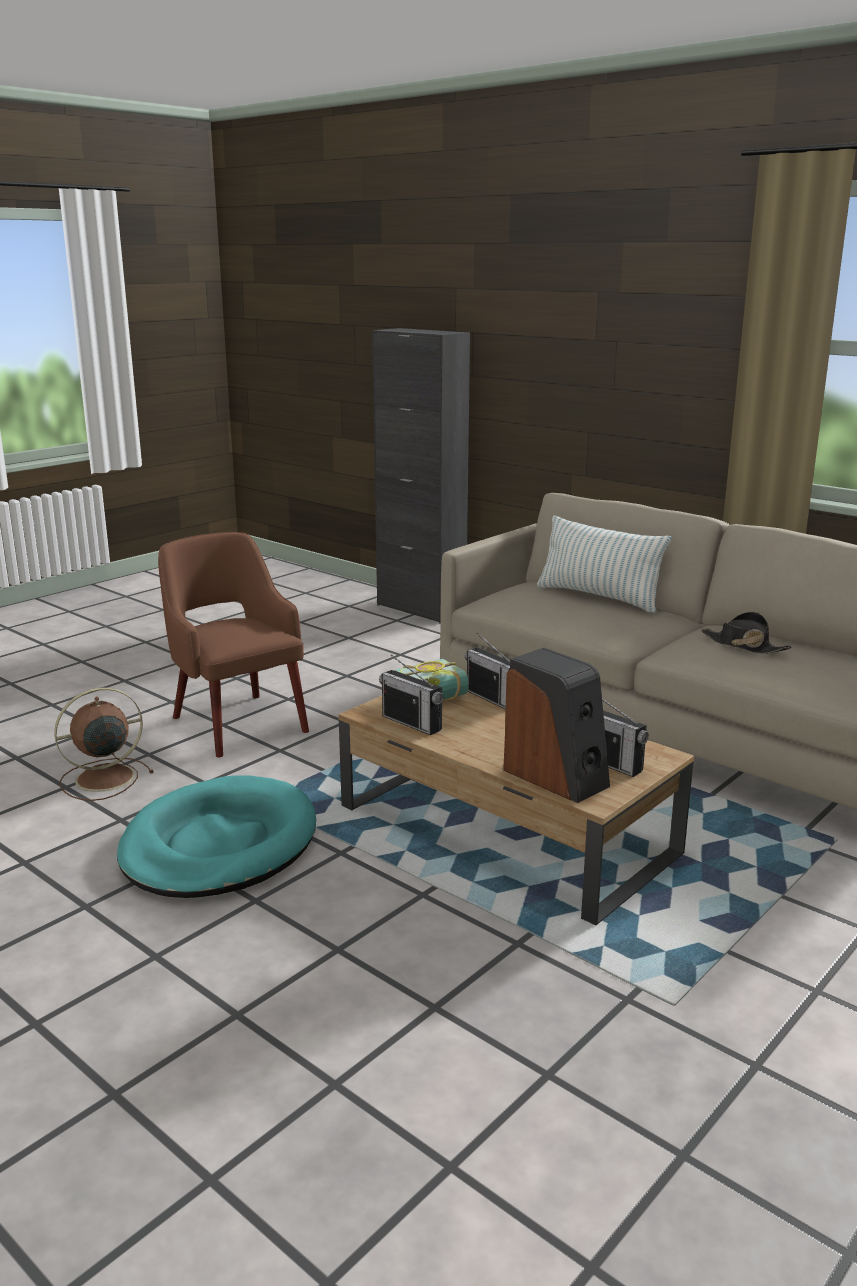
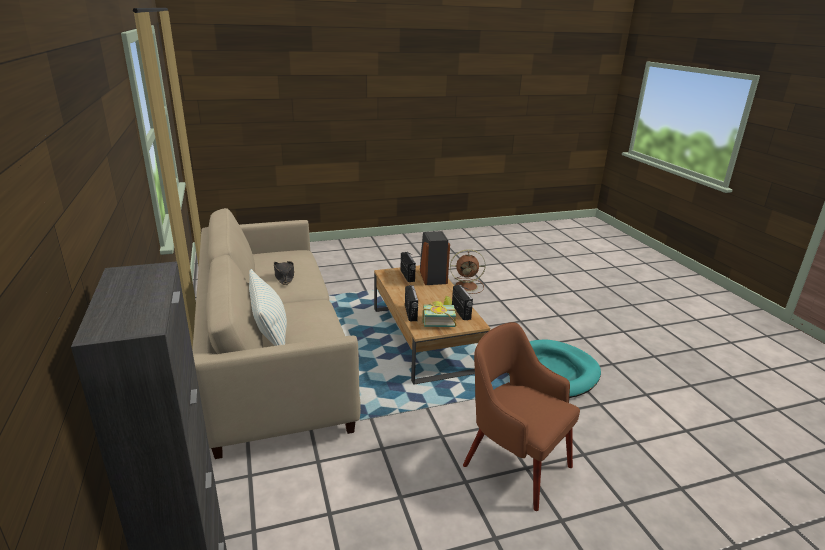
camera: 150 degrees left, 5 degrees up
(102, 779) = (613, 440): brown fan -> brown fan (467, 286)
(238, 723) = (515, 464): brown armchair -> brown armchair turned 135 degrees clockwise

